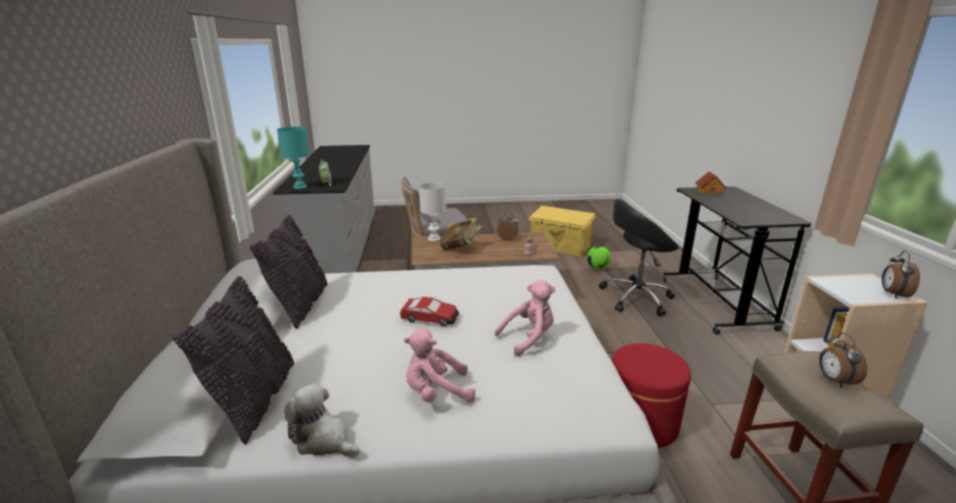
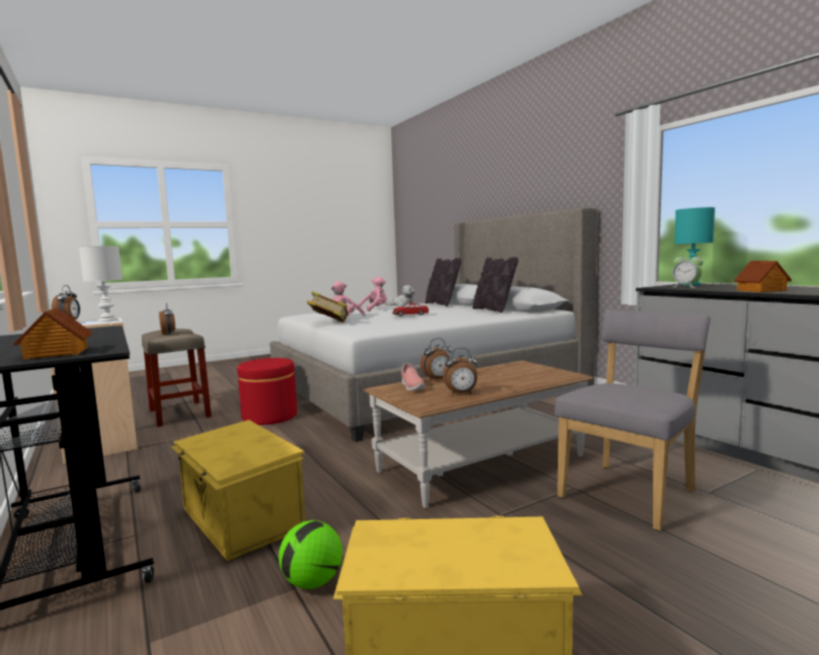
camera: 155 degrees right, 15 degrees down
(341, 171) = (761, 290): none -> toy house
(434, 239) = (557, 377): white table lamp -> white table lamp (107, 321)
(461, 248) = (501, 375): book -> book (329, 324)
(505, 253) = (438, 379): none -> alarm clock
(634, 298) = (240, 519): black office chair -> yellow storage box

